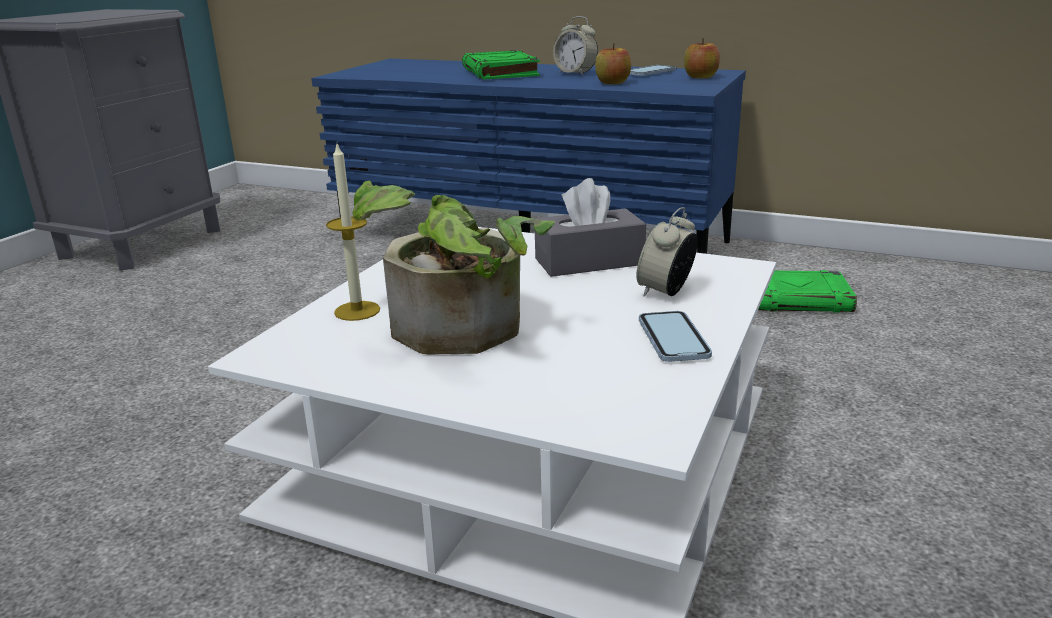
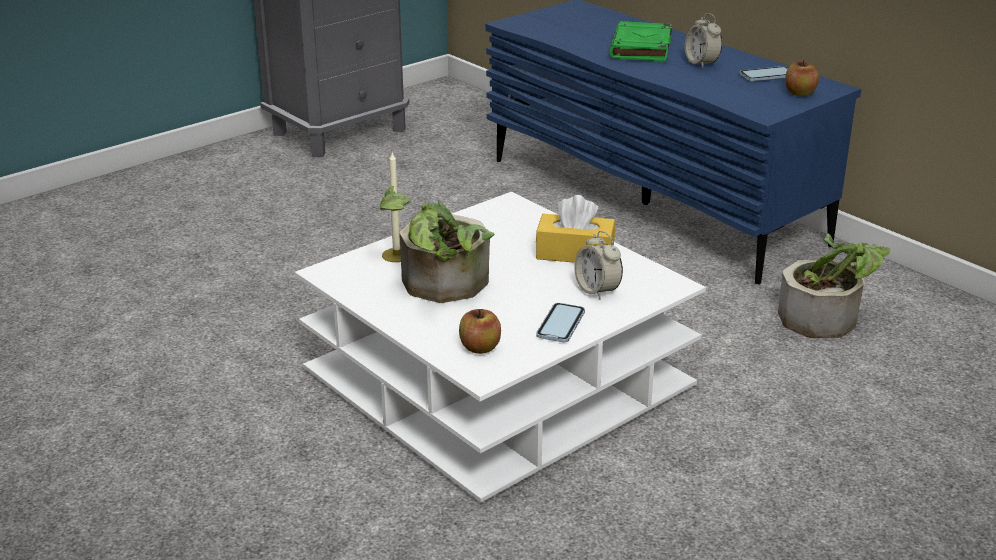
camera: 25 degrees right, 5 degrees up
(589, 261) = (575, 253): grey tissue box -> yellow tissue box
(612, 83) = (712, 86): apple -> apple (480, 347)
(665, 292) = (597, 290): alarm clock -> alarm clock turned 90 degrees counterclockwise
(799, 299) = (828, 318): green book -> potted plant

